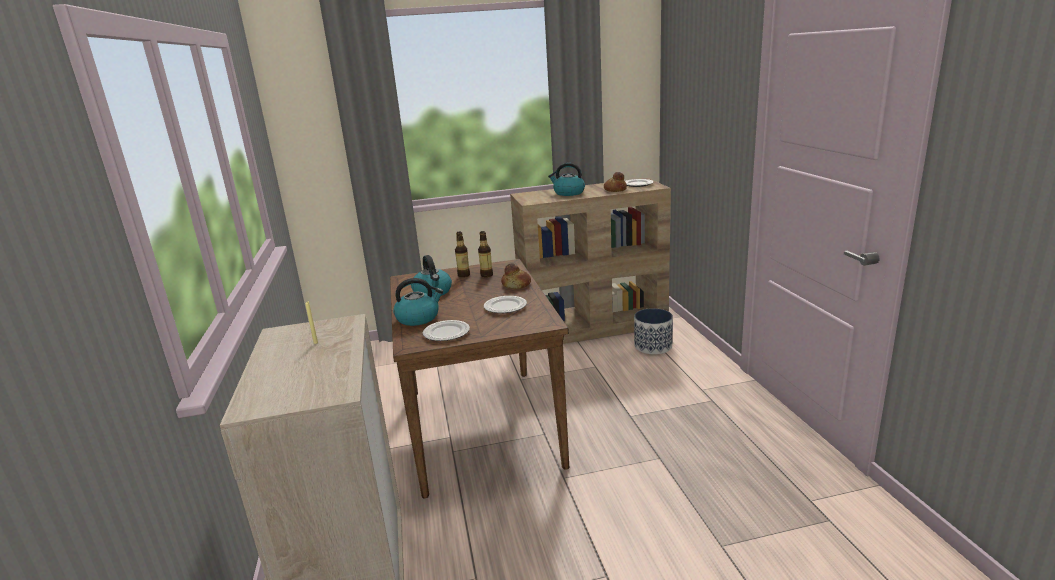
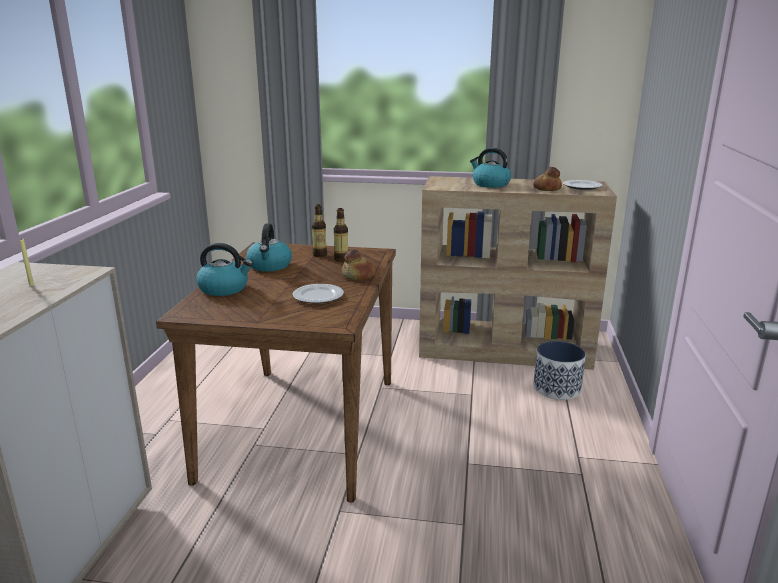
camera: 20 degrees right, 0 degrees up
(447, 333) = (230, 310): plate -> none

